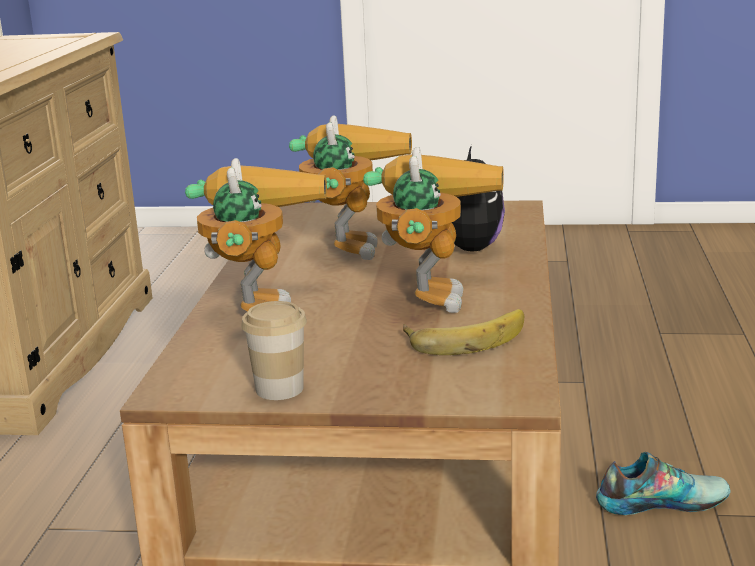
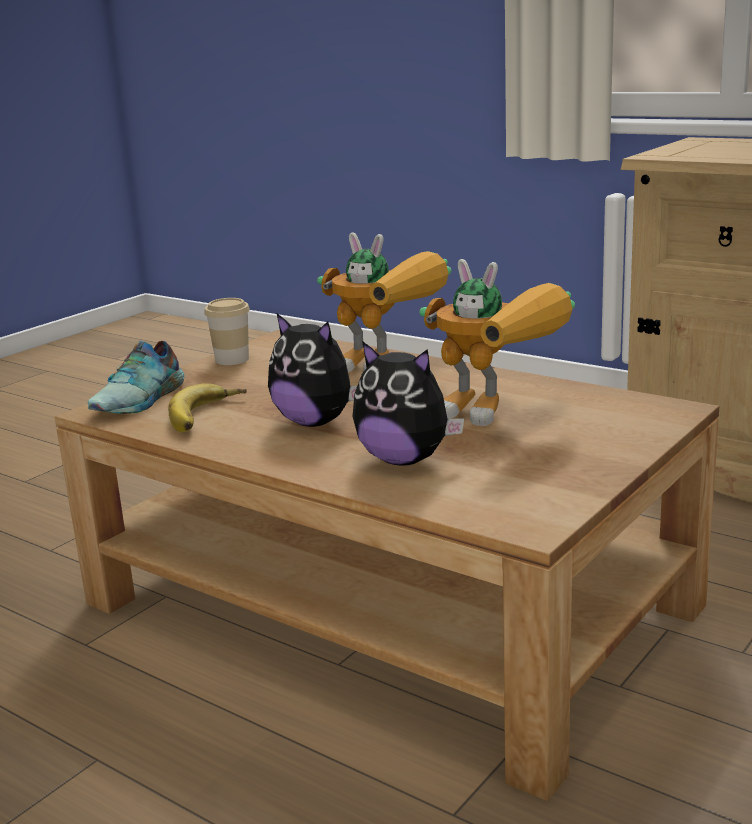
camera: 120 degrees right, 0 degrees up
(429, 292) = (316, 422): toy robot -> plush toy
(660, 500) = (159, 736): shoe -> shoe (142, 399)

